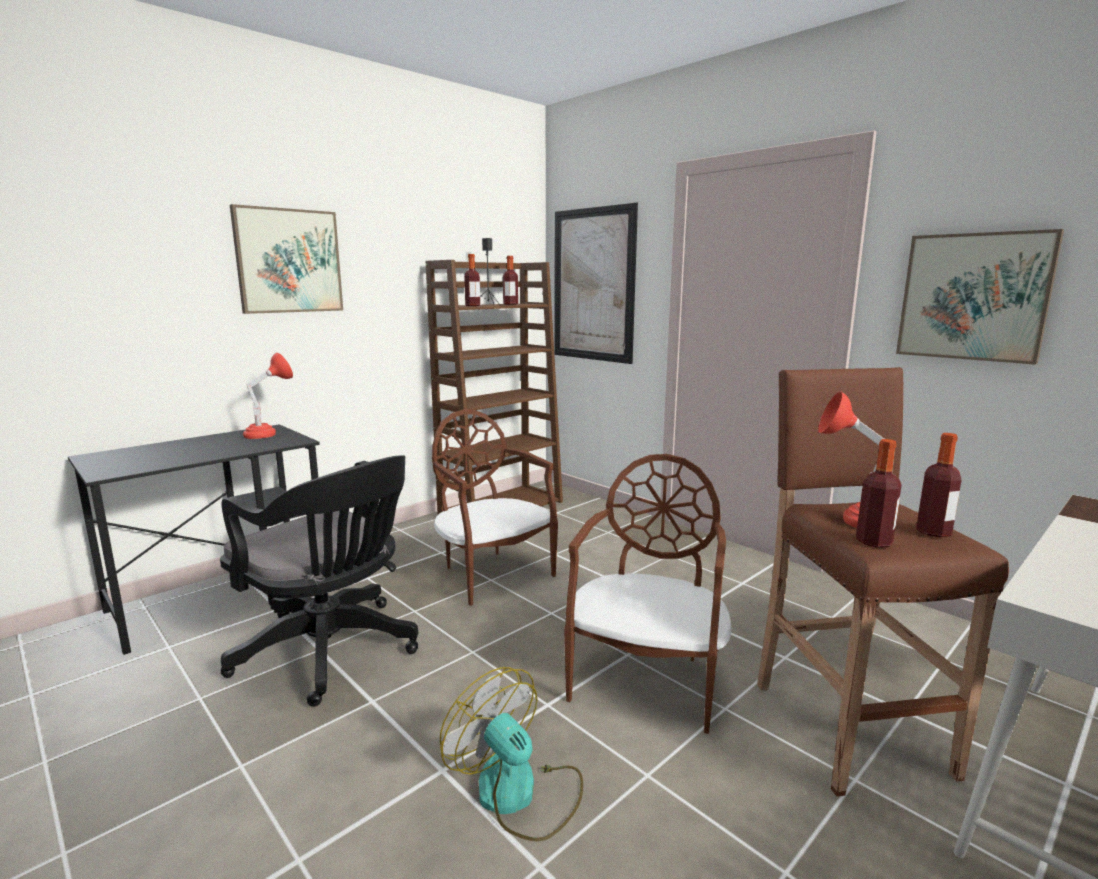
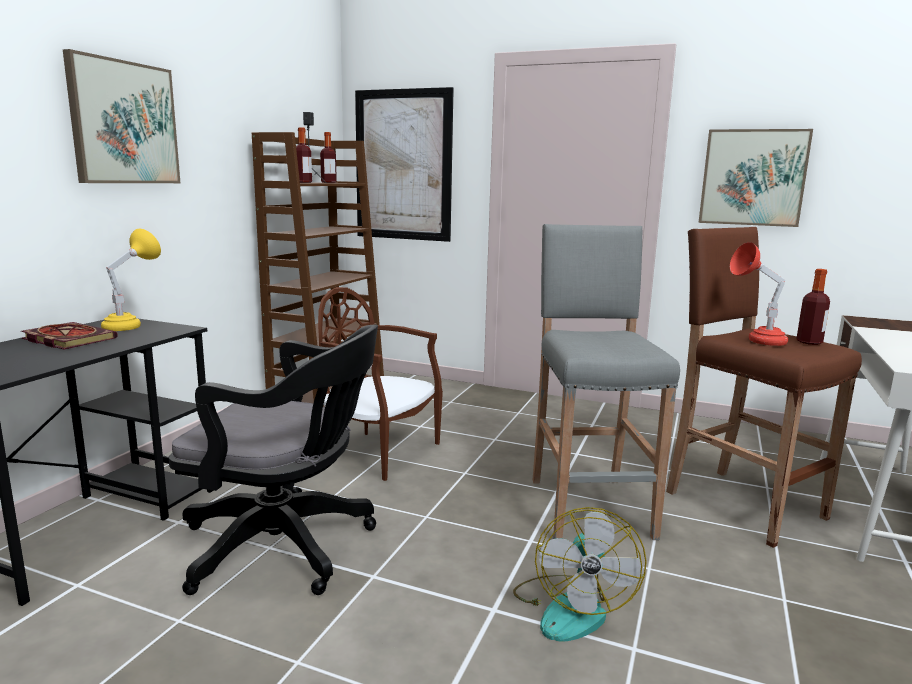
camera: 25 degrees left, 0 degrees up
(207, 443) = (66, 339): none -> book
(269, 434) = (132, 326): red table lamp -> yellow table lamp
(518, 794) = (571, 607): fan -> fan turned 105 degrees counterclockwise
(647, 680) = (588, 506): brown chair -> grey stool
(874, 542) = (788, 351): bottle -> none

